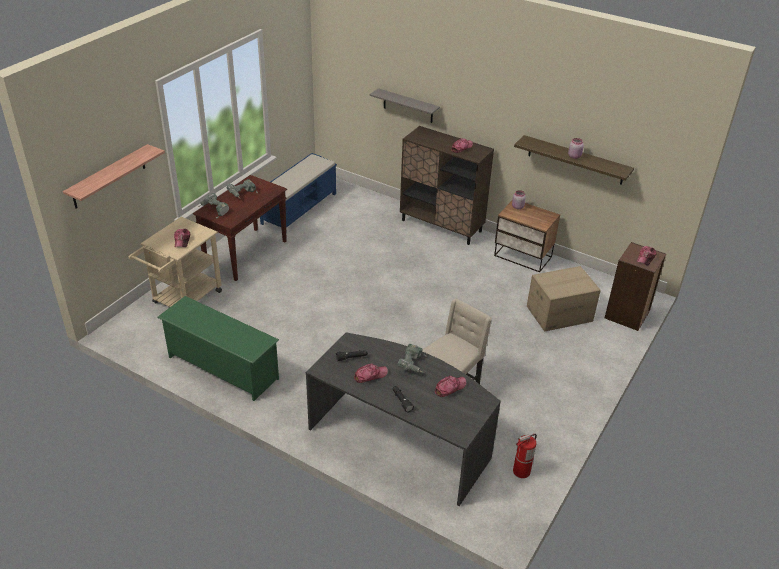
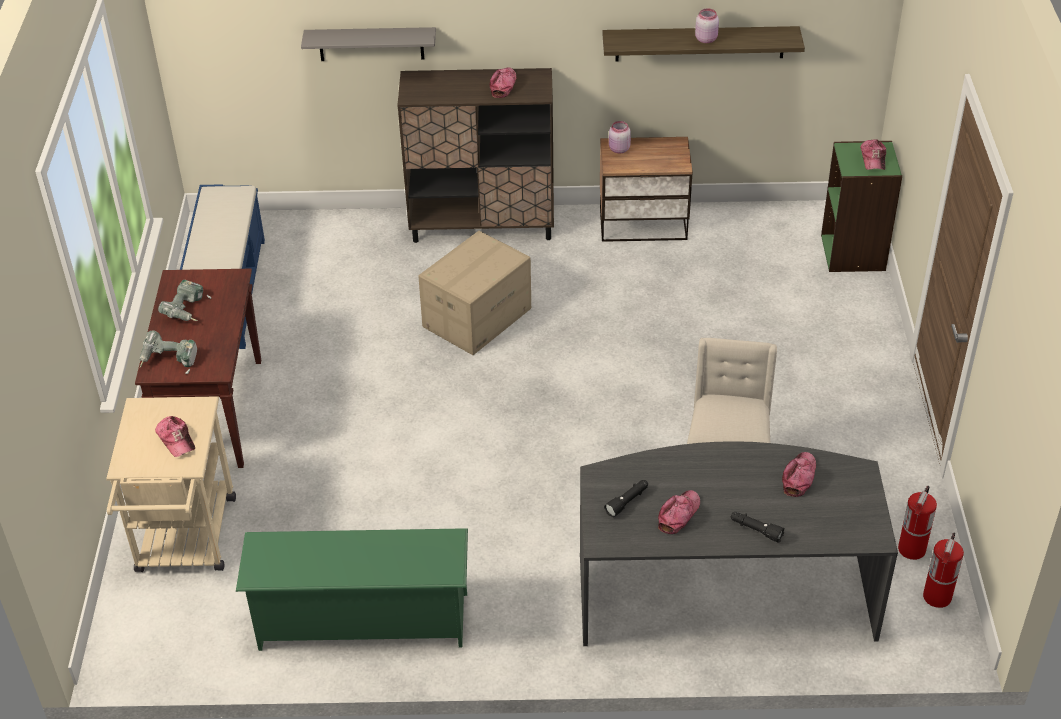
camera: 30 degrees left, 5 degrees up
(109, 177) = (36, 384): shelf -> none
(413, 365) = (720, 468): power drill -> none
(513, 502) = (937, 597): none -> fire extinguisher
(559, 313) = (766, 293): cardboard box -> cardboard box (476, 317)
(627, 315) = (854, 253): brown bookcase -> green bookcase

